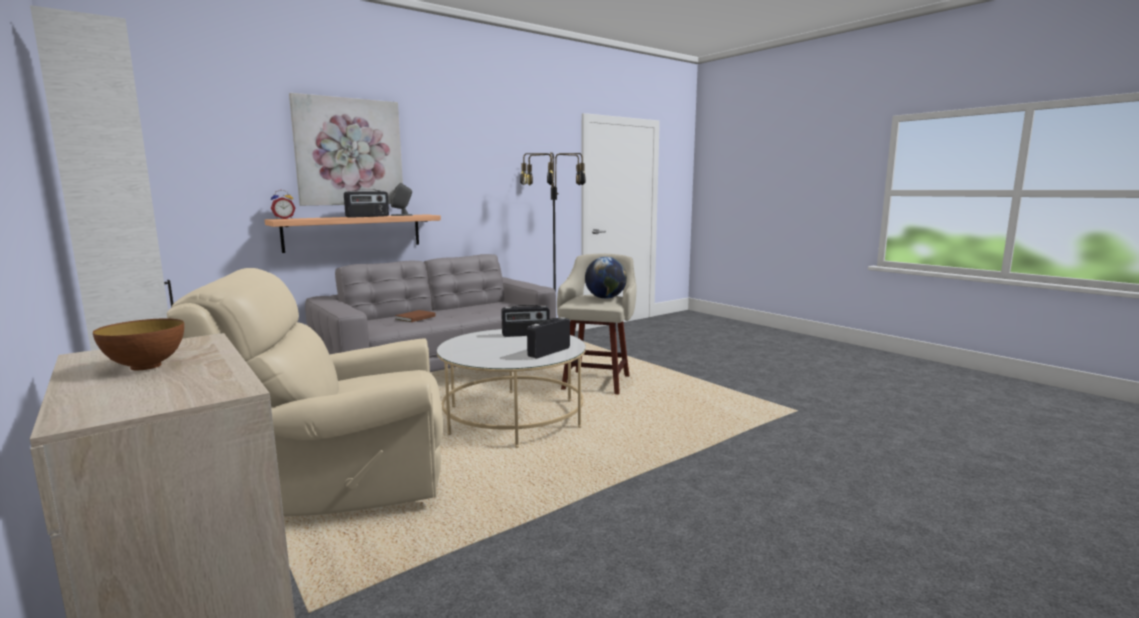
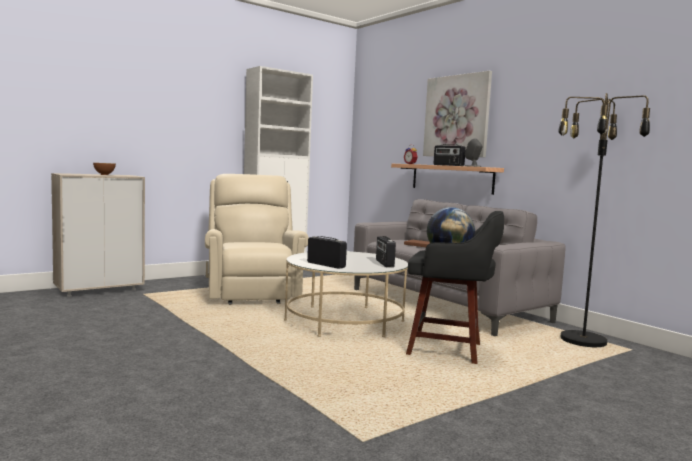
camera: 90 degrees right, 5 degrees down
(597, 381) = (448, 350): beige stool -> black stool

